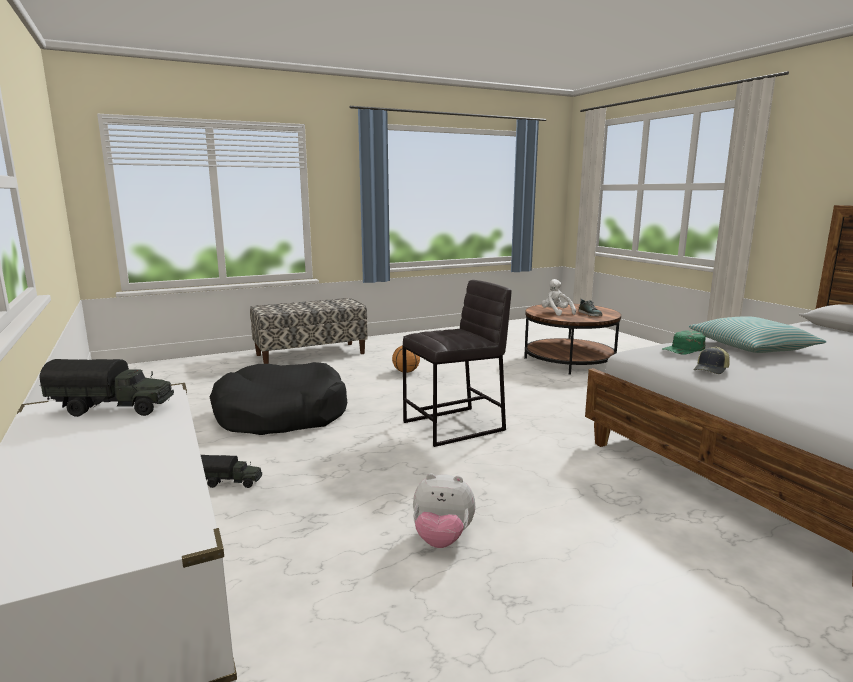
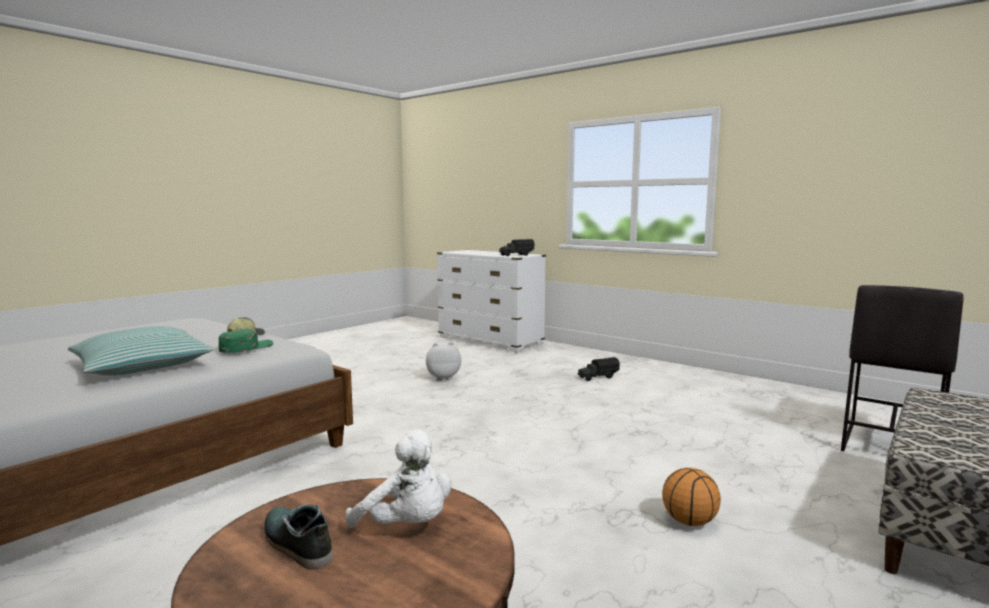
camera: 155 degrees right, 5 degrees down
(281, 415) = (678, 417): black dog bed -> none
(455, 426) = (497, 438): grey stool -> grey stool (888, 444)

